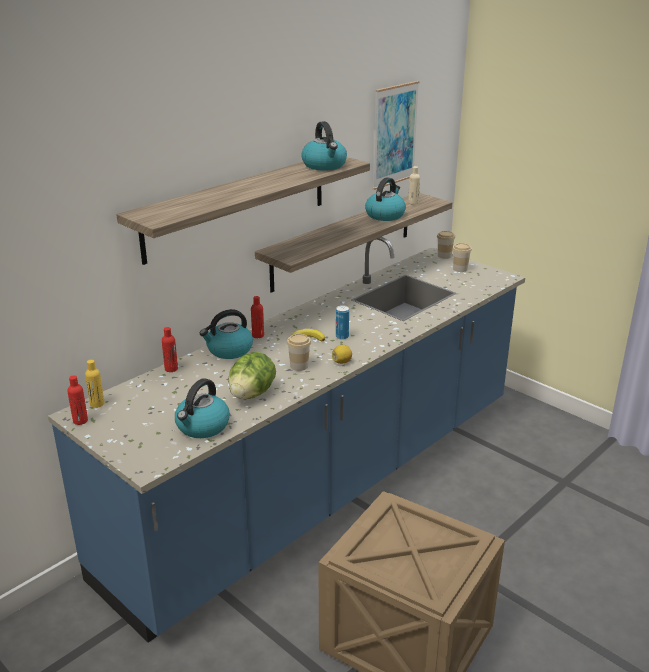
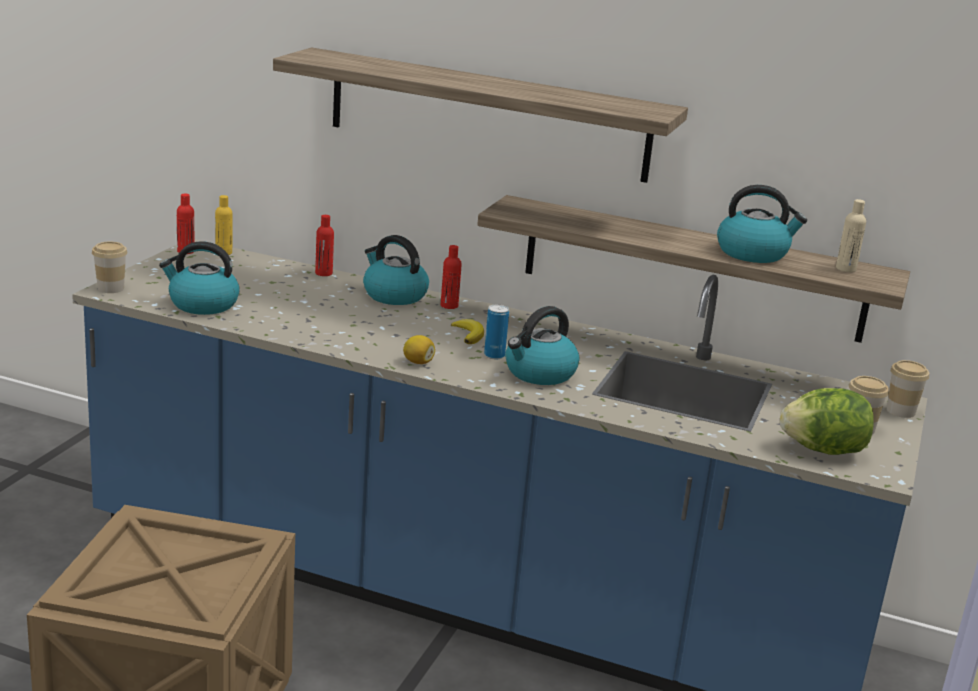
camera: 65 degrees right, 5 degrees down
(251, 394) = (292, 319): lettuce -> lettuce (823, 450)
(299, 366) = (384, 337): cup -> cup (110, 288)
(324, 165) = (612, 104): kettle -> kettle (539, 373)
(395, 135) = (855, 133): picture -> none

